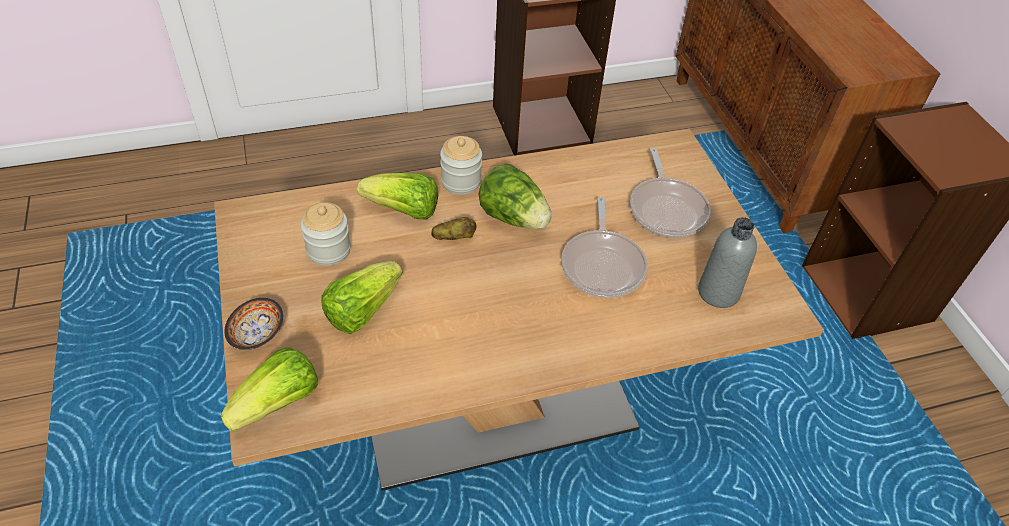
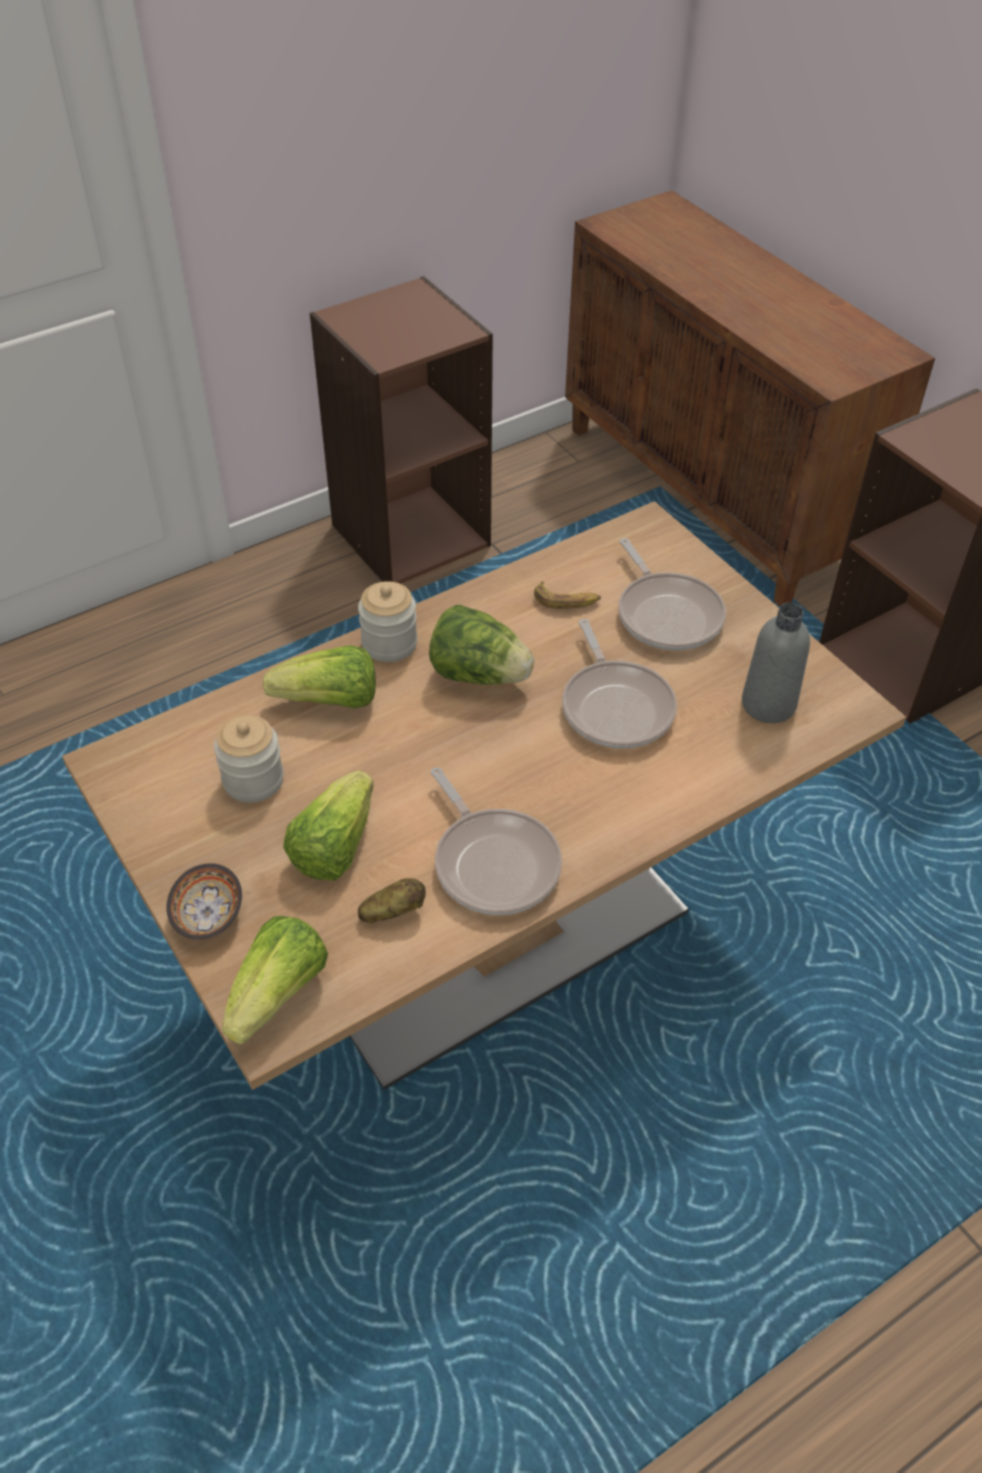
camera: 15 degrees left, 0 degrees up
(454, 237) = (412, 720): potato -> potato (392, 911)
(468, 352) = (493, 862): none -> frying pan
(597, 182) = (567, 600): none -> banana

